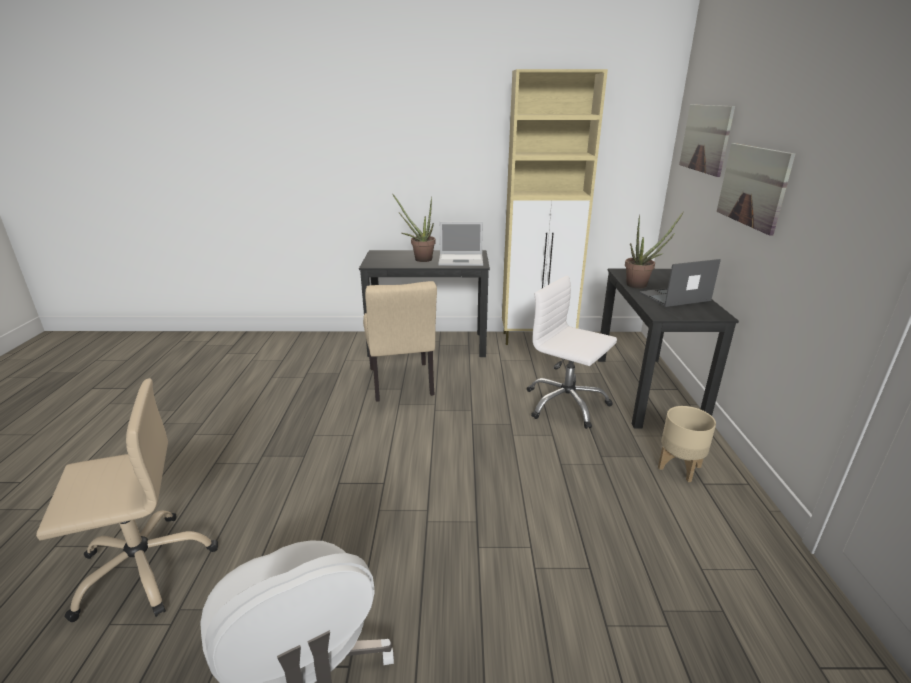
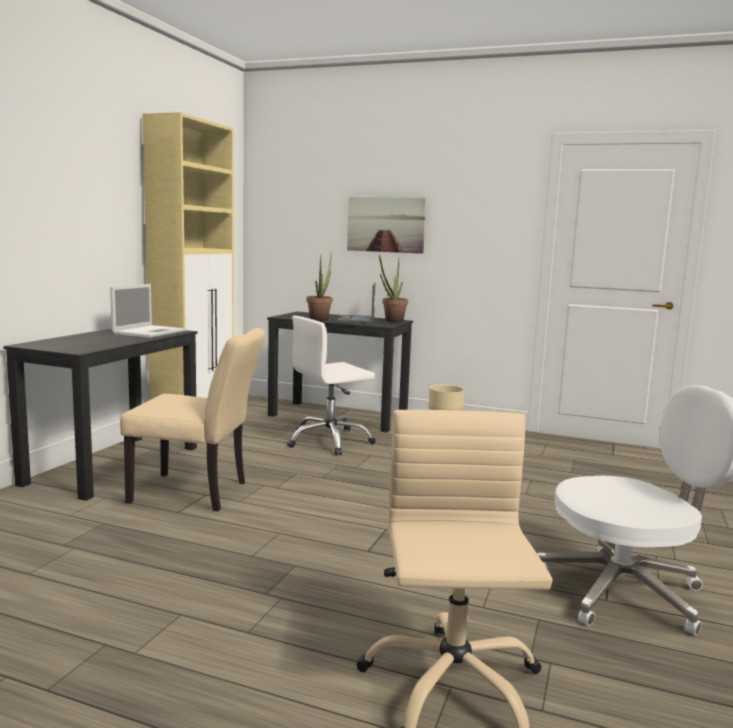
camera: 70 degrees left, 15 degrees down
(419, 259) = (107, 339): potted plant -> potted plant (392, 321)
(705, 138) = (303, 196): picture -> none

